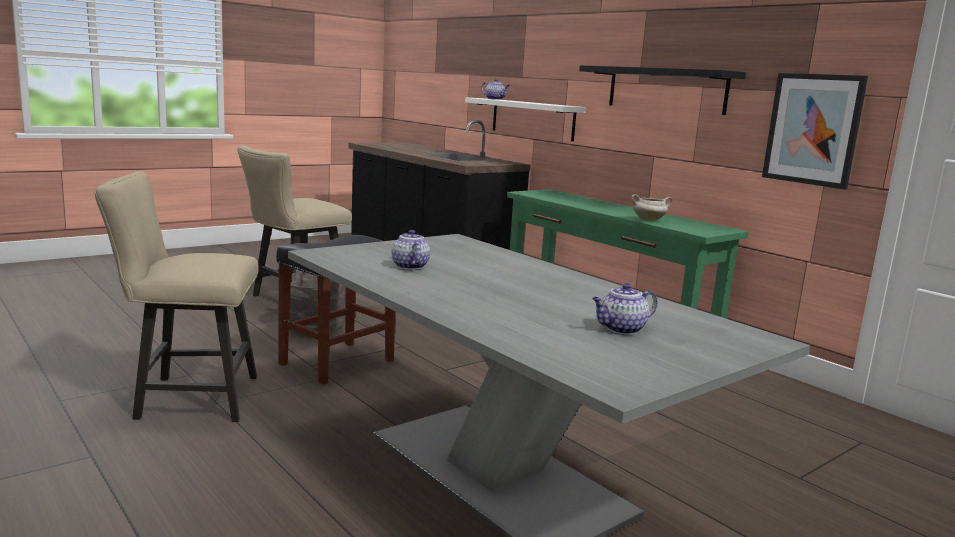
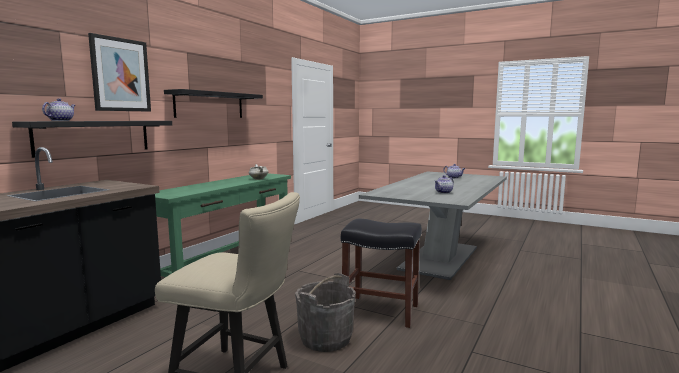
camera: 110 degrees left, 5 degrees down
(188, 398) = (495, 336): beige chair -> none
(532, 119) = (94, 137): white shelf -> black shelf
(813, 129) = (272, 121): picture -> picture (120, 75)

